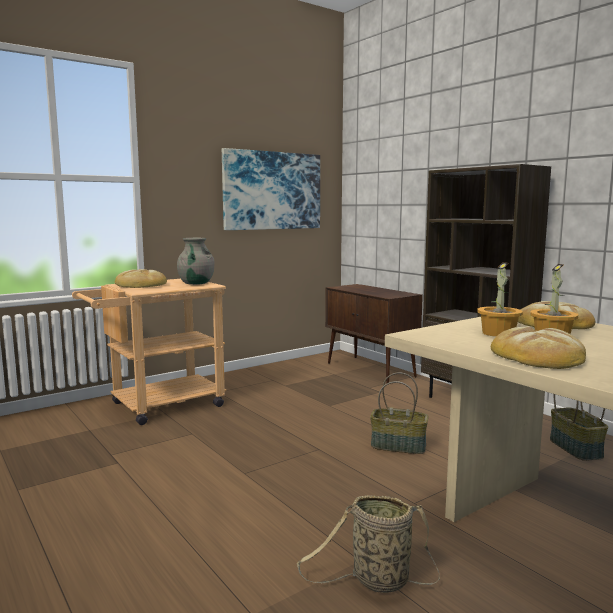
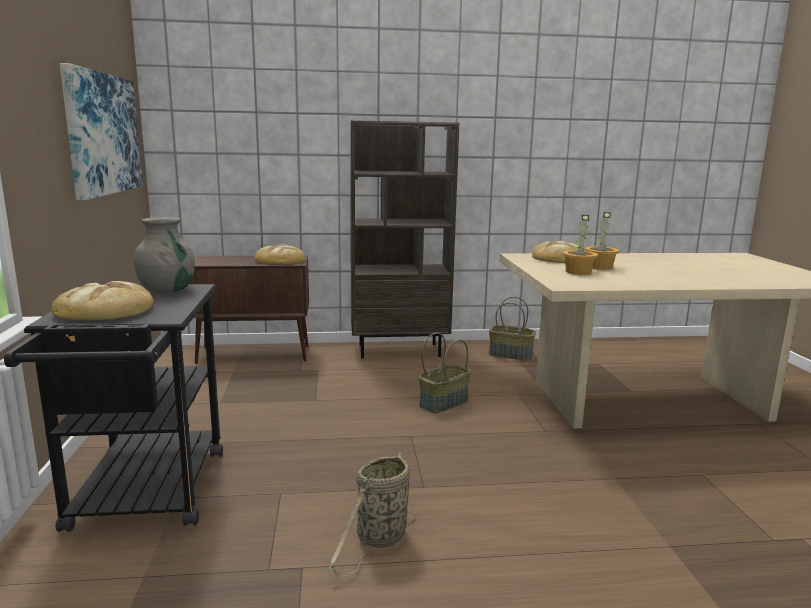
camera: 60 degrees left, 5 degrees up
(158, 406) = (145, 498): beige cart -> black cart
(376, 581) = (644, 481): basket -> basket (379, 539)
(538, 356) = (651, 280): bread -> bread (280, 260)

